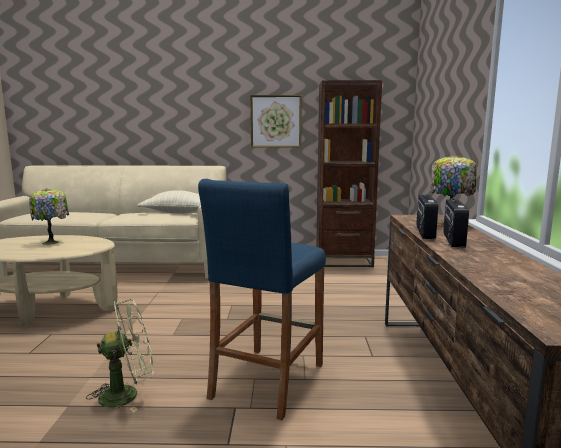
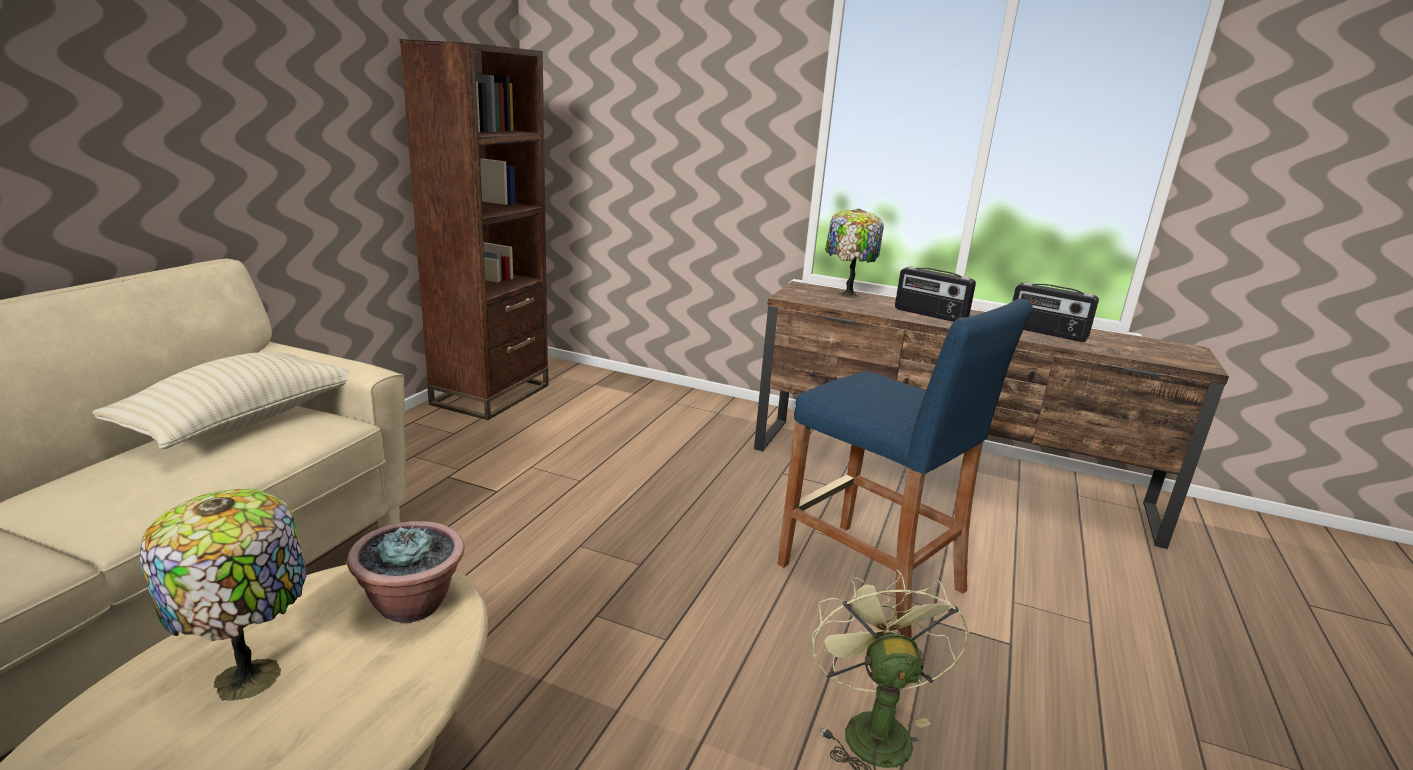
camera: 70 degrees left, 10 degrees up
(86, 247) = (412, 604): none -> potted plant
(276, 121) = (322, 125): picture -> none
(424, 232) = (889, 314): radio -> radio (1046, 333)

